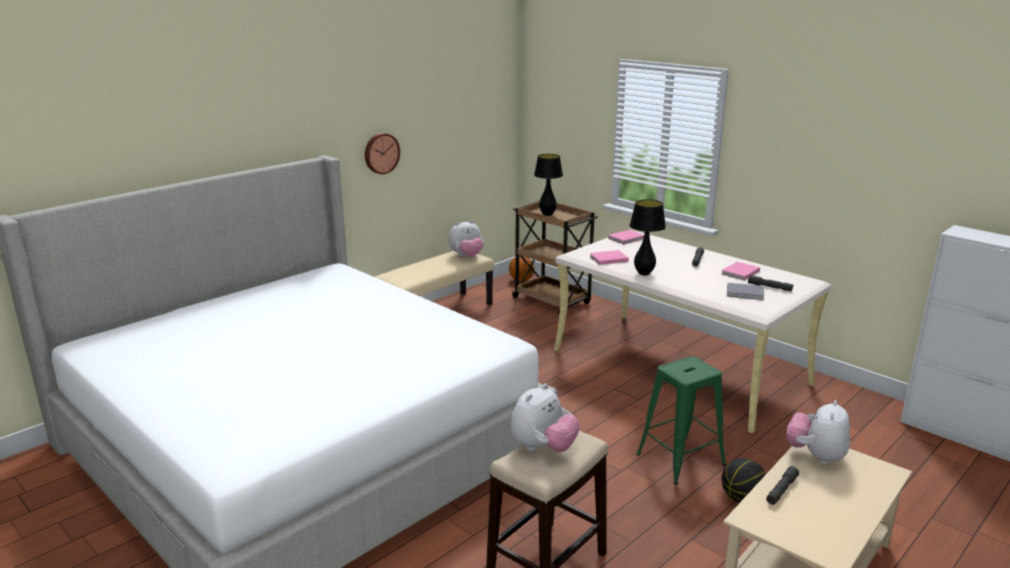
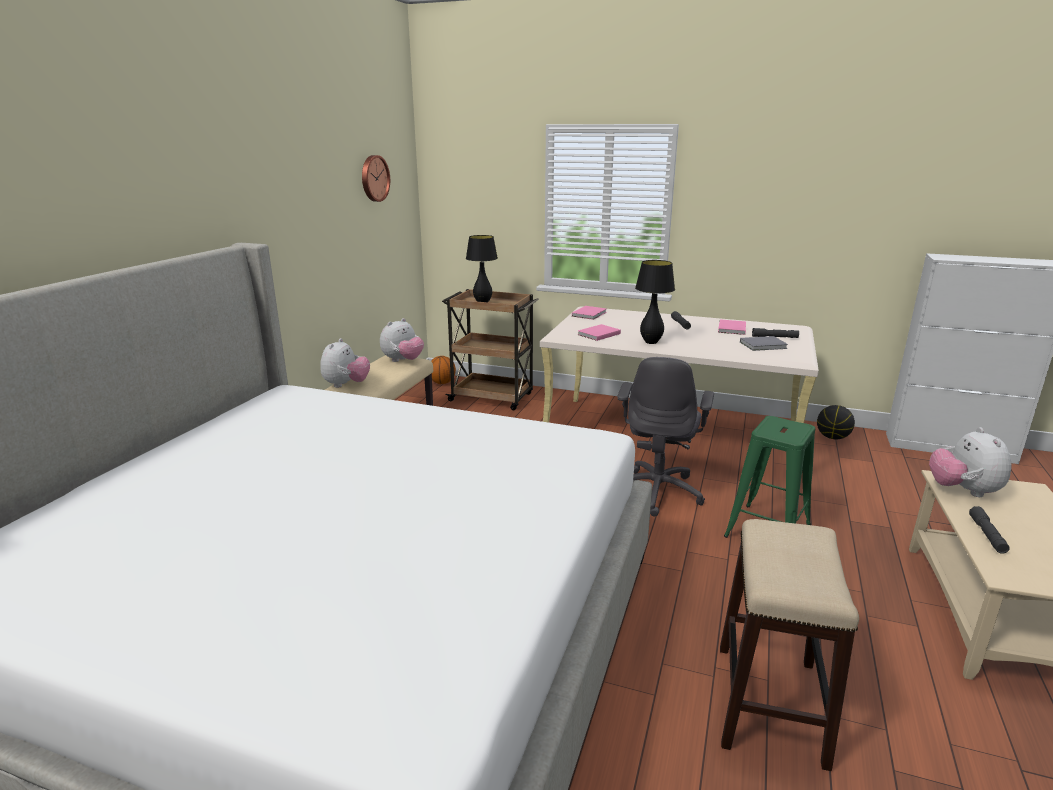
camera: 25 degrees left, 0 degrees up
(381, 153) = (299, 242): wall clock -> wall clock (374, 178)
(543, 448) = (781, 557): plush toy -> plush toy (346, 385)
(617, 407) = (657, 491): none -> grey office chair
(741, 498) = (859, 555): basketball -> basketball (832, 437)

